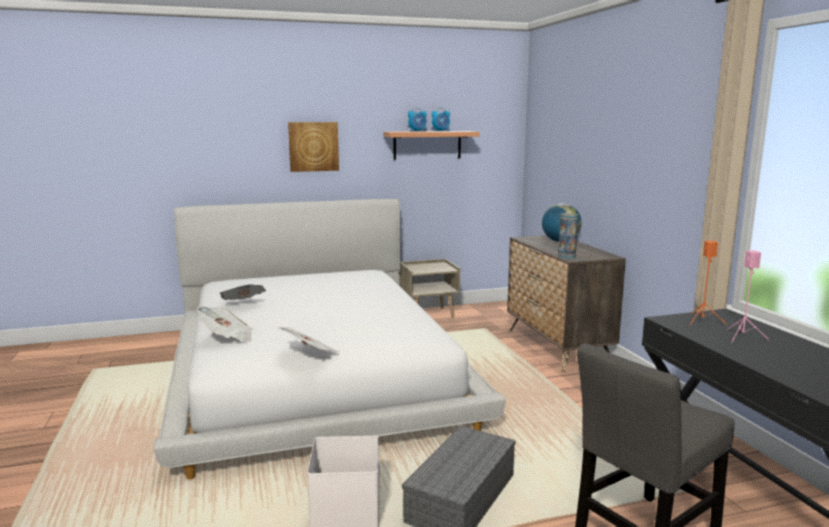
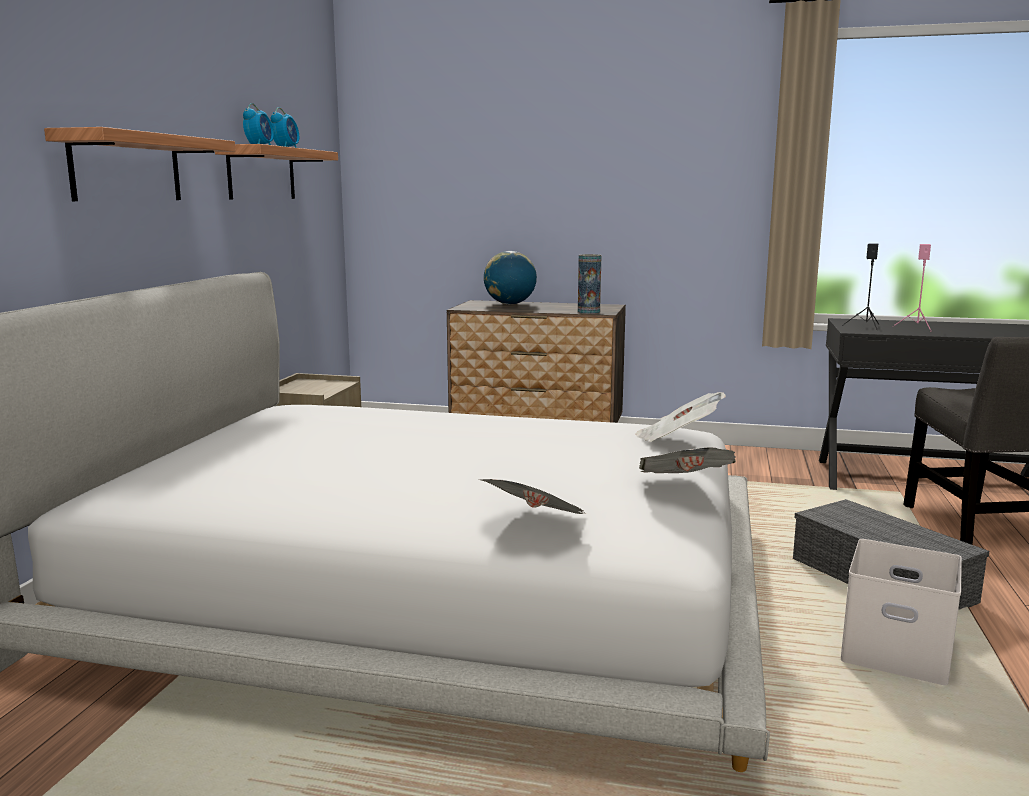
camera: 60 degrees left, 0 degrees up
(243, 305) = (343, 495): newspaper -> newspaper (677, 439)
(313, 146) = (127, 168): picture -> shelf
(702, 321) = (866, 326): orange speaker -> black speaker

